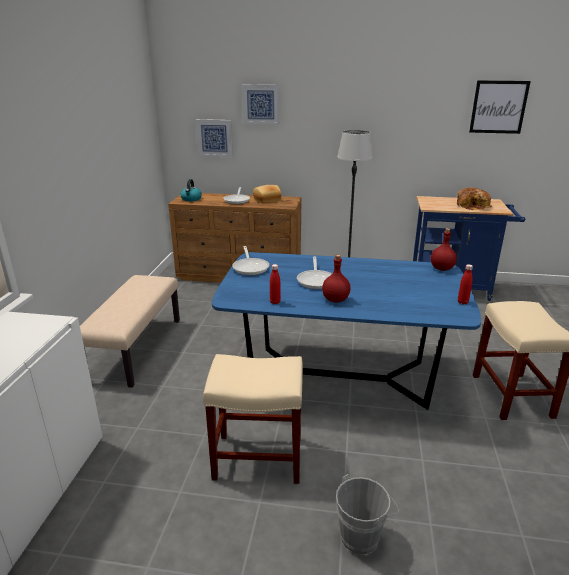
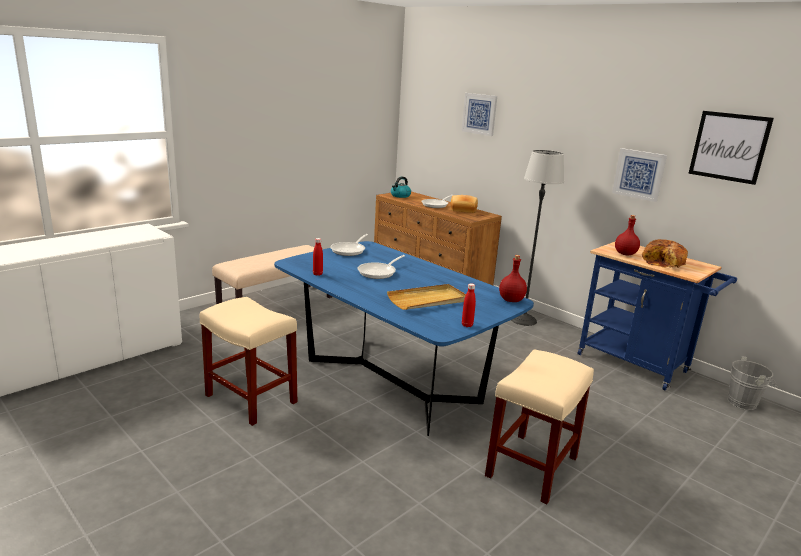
camera: 35 degrees right, 5 degrees down
(214, 138) = (438, 142): picture -> picture (639, 174)
(335, 300) = (363, 287): red bottle -> red bottle (624, 254)
(362, 536) = (243, 474): grey bucket -> grey bucket (745, 403)
(398, 291) = (428, 300): none -> beige tray

